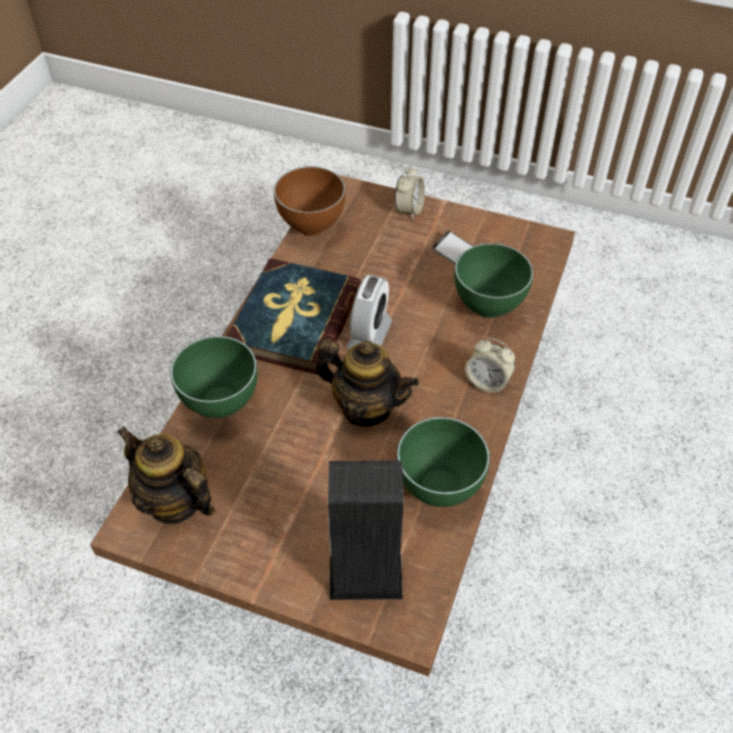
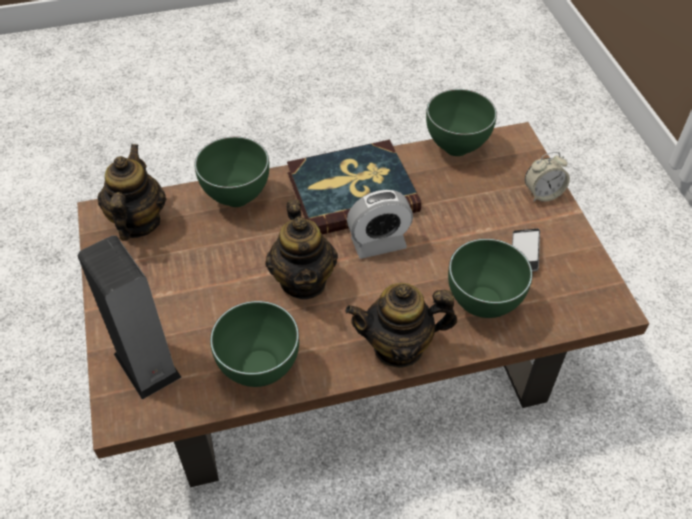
camera: 55 degrees right, 0 degrees up
(313, 228) = (457, 150): brown bowl -> green bowl
(487, 382) = (399, 347): alarm clock -> teapot

